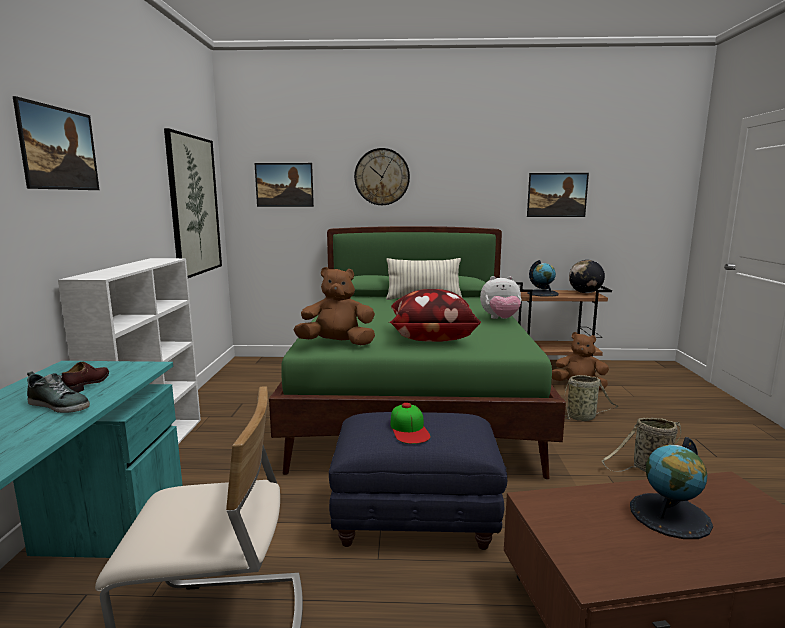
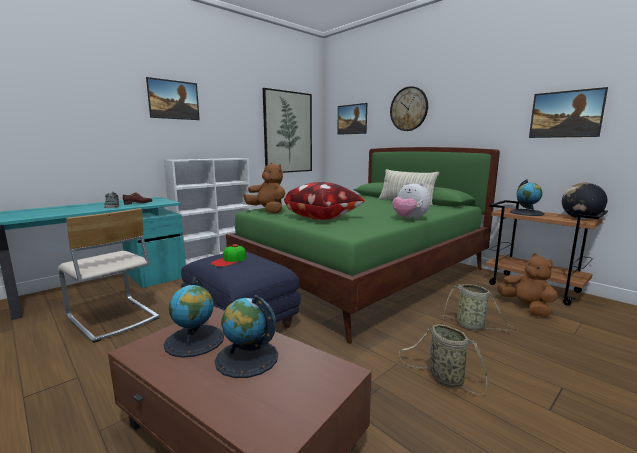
camera: 45 degrees right, 0 degrees up
(600, 532) = (195, 340): none -> globe

